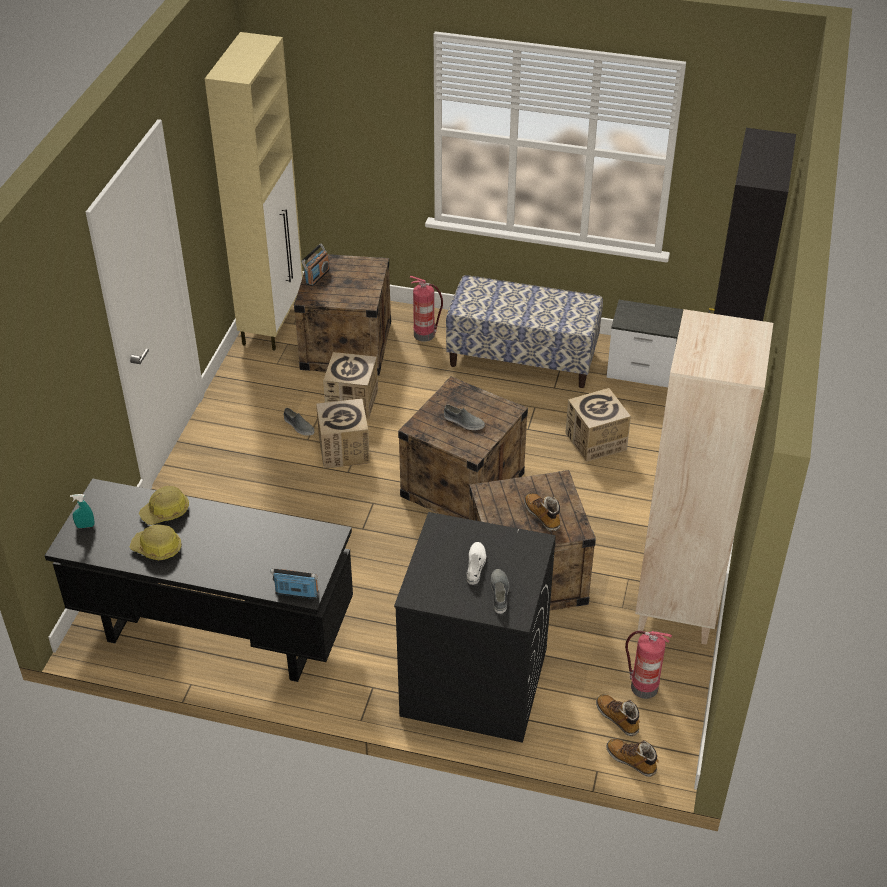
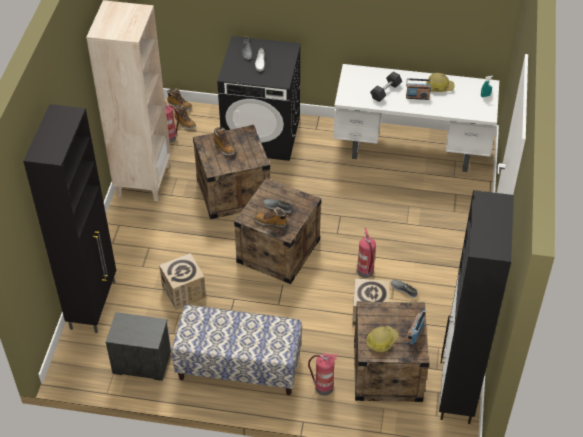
camera: 175 degrees right, 5 degrees up
(166, 512) = (443, 106): hard hat -> hard hat (381, 341)
(214, 633) = (411, 149): black desk -> white desk
(255, 545) = (385, 91): none -> black dumbbell
(273, 322) = (457, 392): beige cabinet -> black cabinet
(296, 593) = (355, 70): radio -> radio (417, 97)
(344, 450) = (366, 272): cardboard box -> fire extinguisher
(475, 403) = (271, 222): none -> boot

